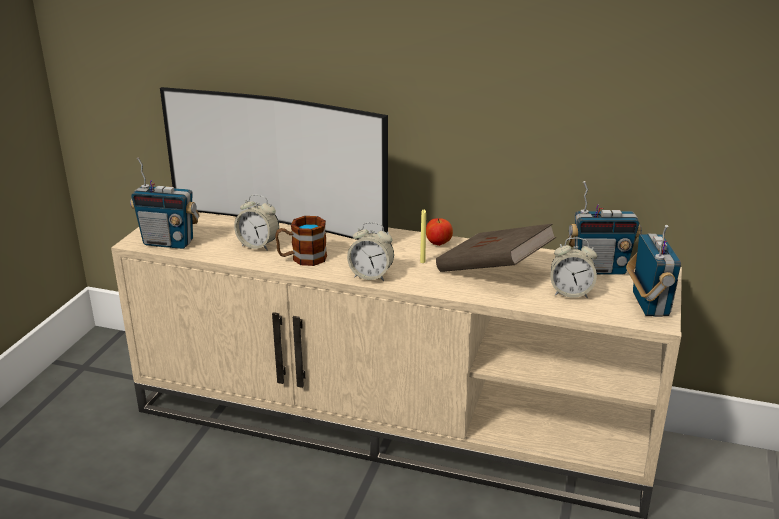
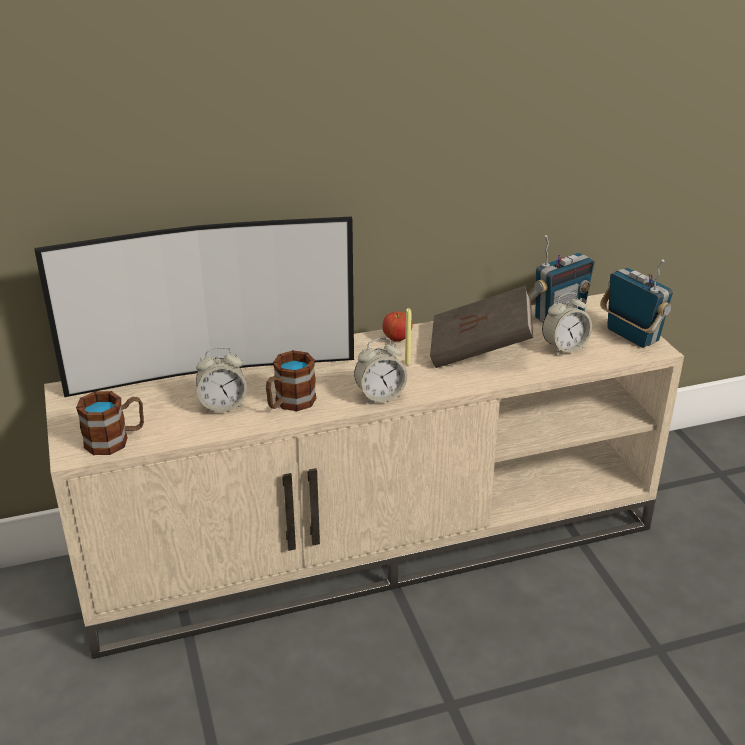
camera: 35 degrees left, 5 degrees up
(168, 242) = (115, 440): radio -> mug

